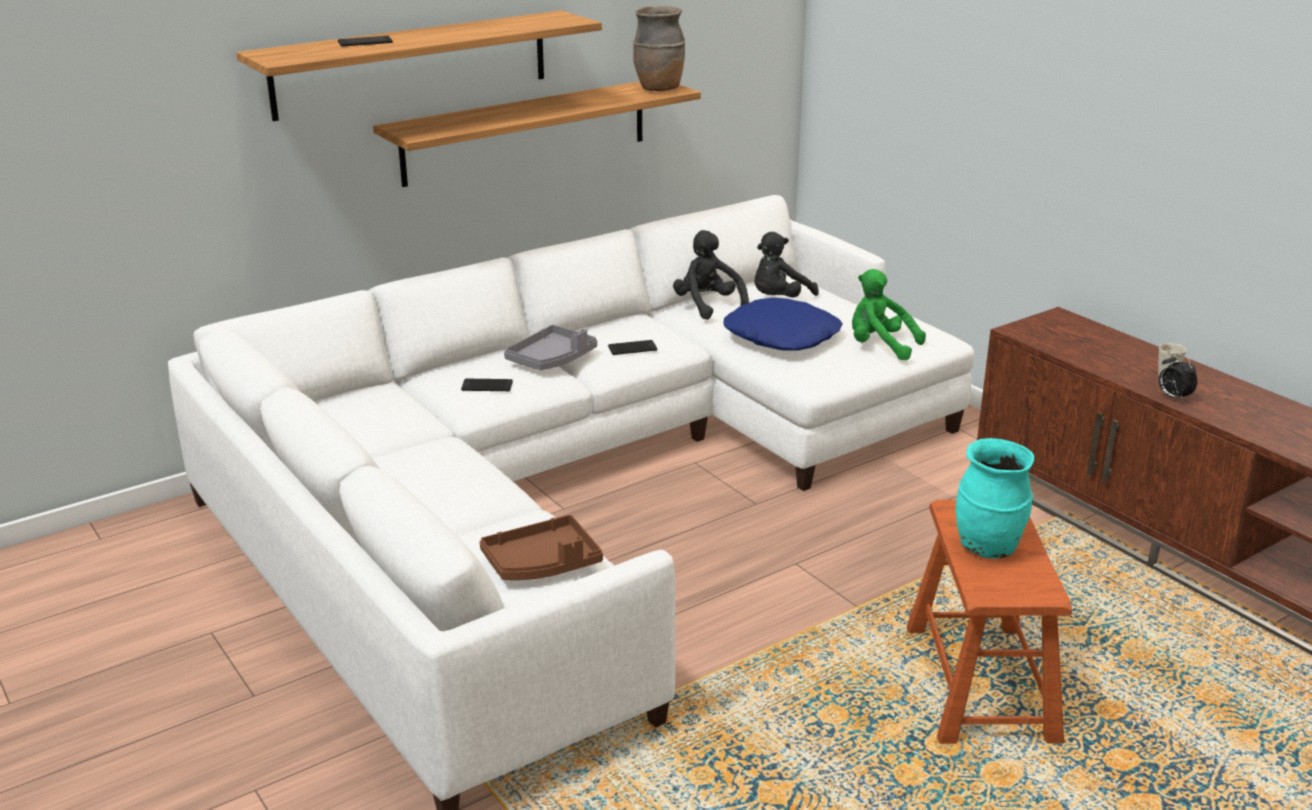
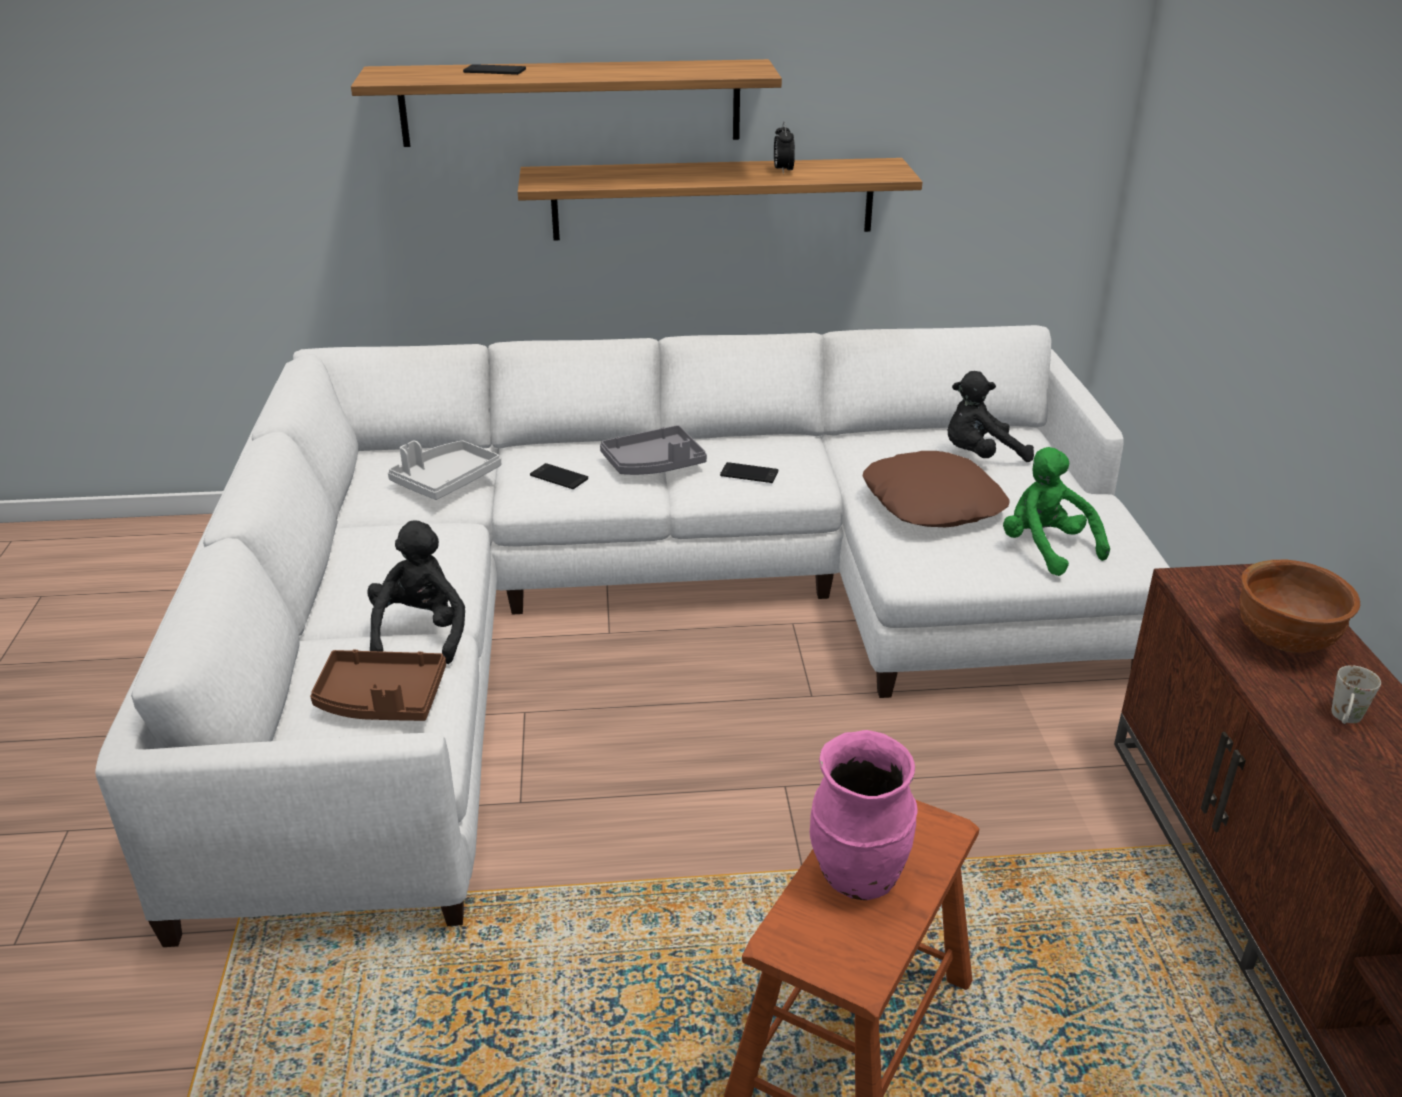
camera: 30 degrees right, 5 degrees up
(394, 411) = (446, 481): none -> grey tray
(659, 89) = (877, 171): brown vase -> none
(708, 306) = (888, 444): black plush toy -> black plush toy (421, 633)
(782, 336) = (933, 503): blue pillow -> brown pillow
(988, 548) = (858, 877): turquoise vase -> pink vase
(1100, 349) = (1284, 643): none -> brown bowl
(1173, 397) = (1318, 751): alarm clock -> alarm clock (783, 171)

